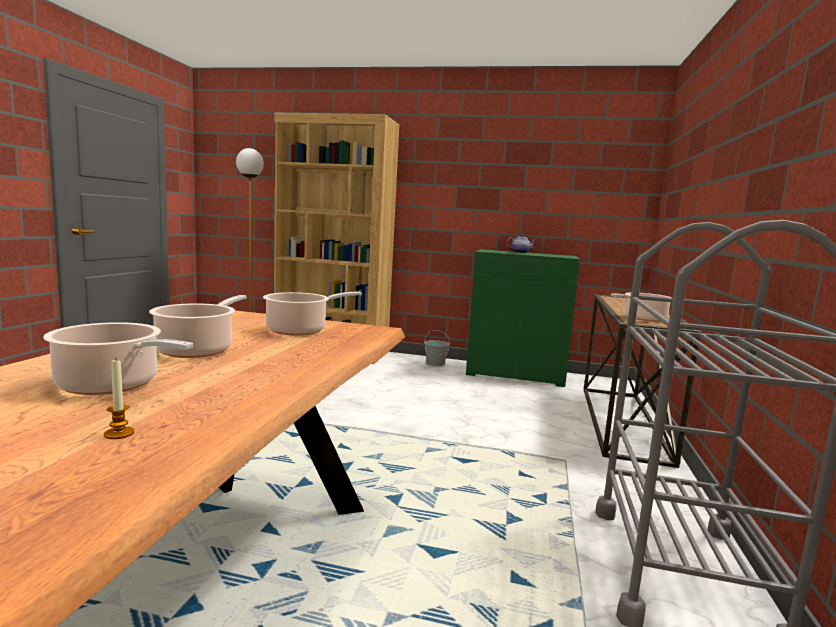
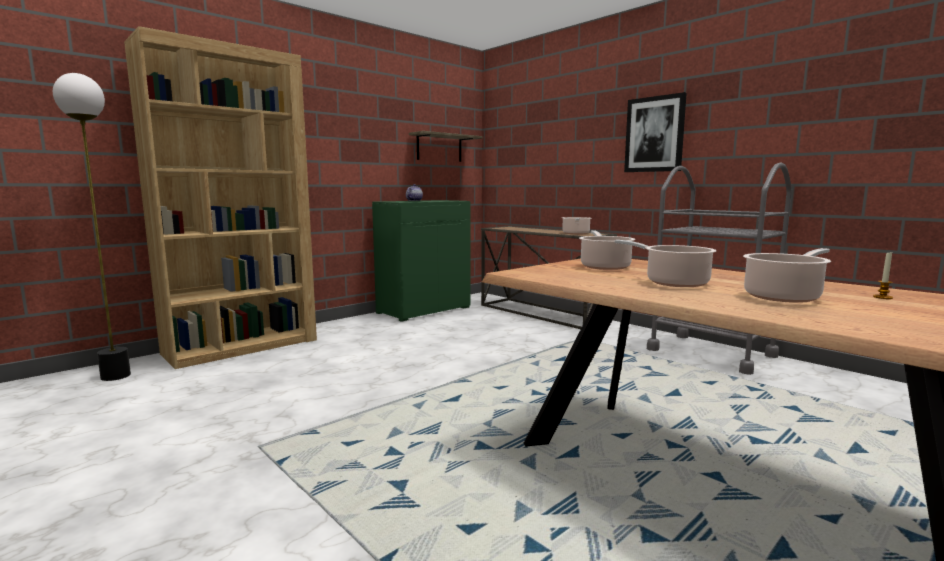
camera: 55 degrees left, 0 degrees up
(435, 363) = (357, 322): grey bucket -> none
(584, 194) = (439, 148): none -> shelf
(762, 167) = (654, 134): none -> picture

